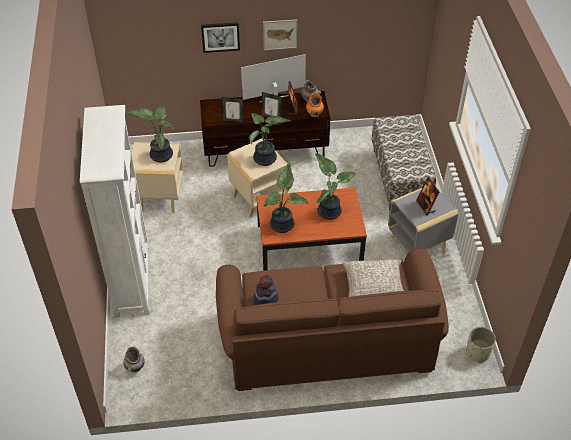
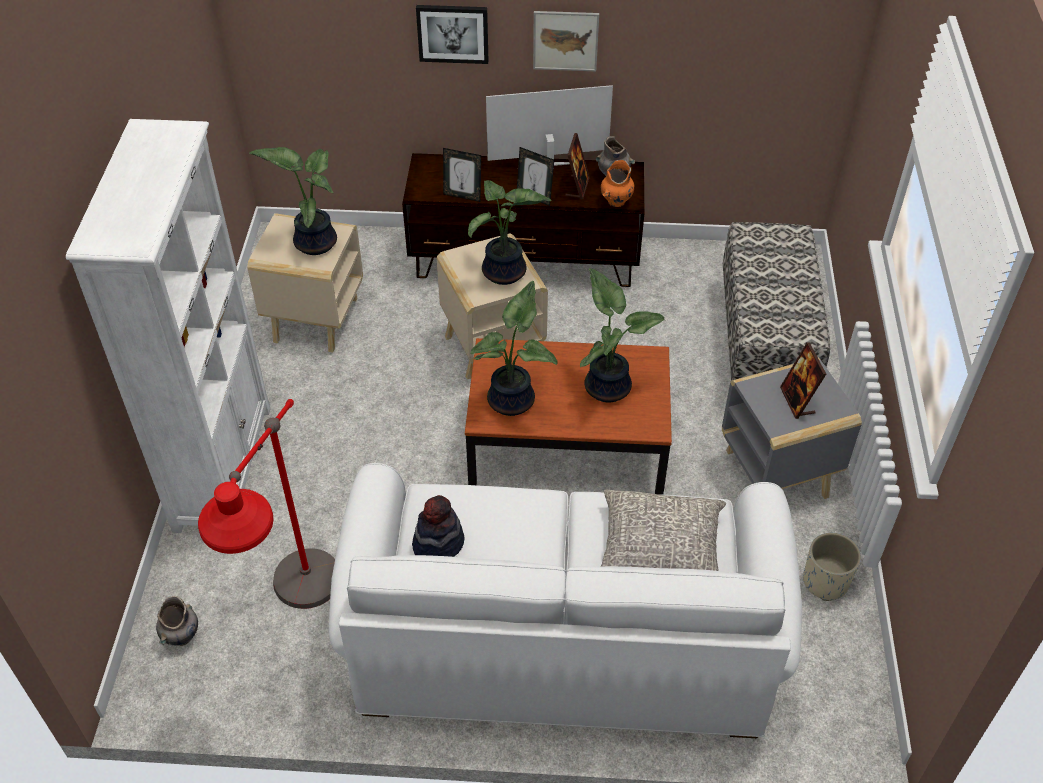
camera: 10 degrees right, 0 degrees up
(193, 351) = (299, 621): none -> red floor lamp
(327, 340) = (561, 639): brown sofa -> white sofa
(477, 352) = (861, 712): beige planter -> beige planter (825, 582)

